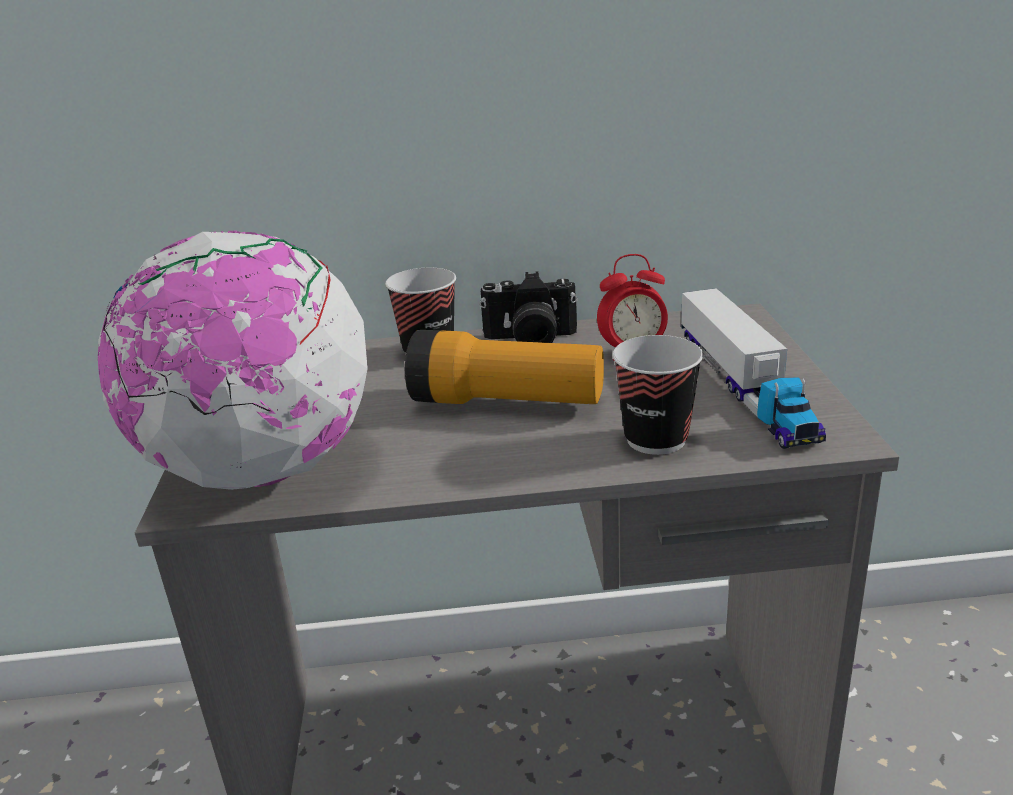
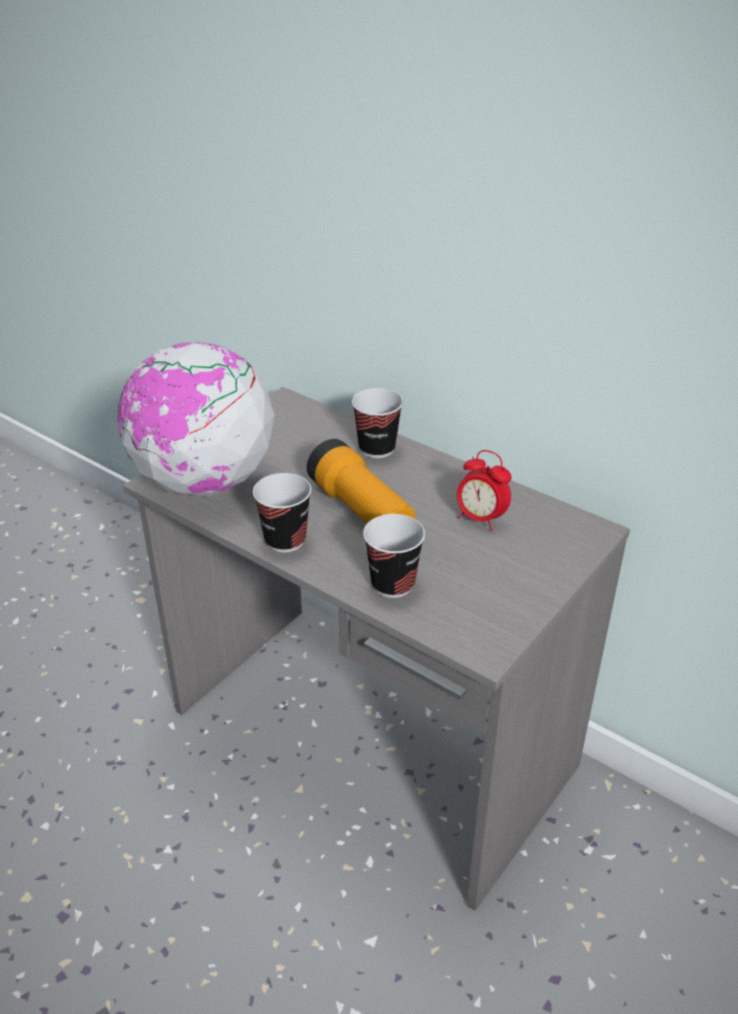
camera: 40 degrees right, 10 degrees up
(469, 467) = (285, 540): none -> cup
(530, 340) = (441, 473): camera -> none
(744, 387) = (497, 584): toy truck -> none

